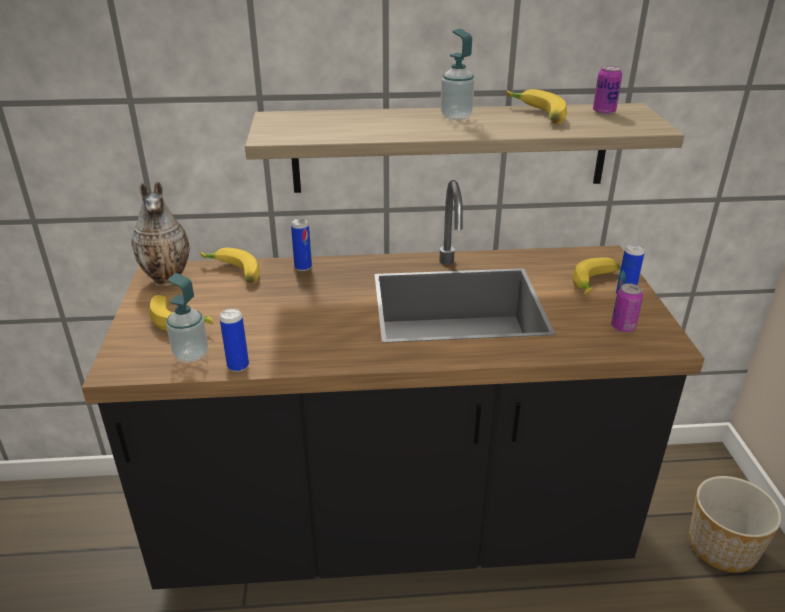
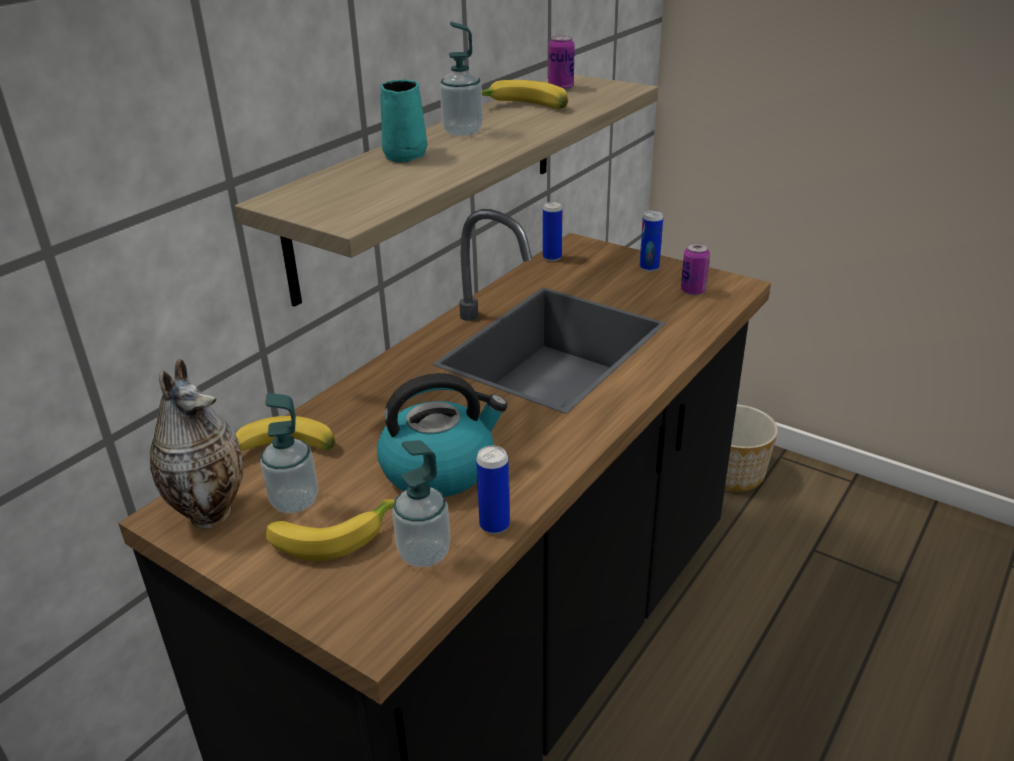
camera: 50 degrees left, 0 degrees up
(198, 296) = (294, 502): none -> soap dispenser
(272, 324) = (440, 468): none -> kettle
(303, 267) = (347, 401): can -> can (552, 257)
(389, 117) = (407, 155): none -> turquoise mug
(596, 284) = (615, 270): banana -> none

